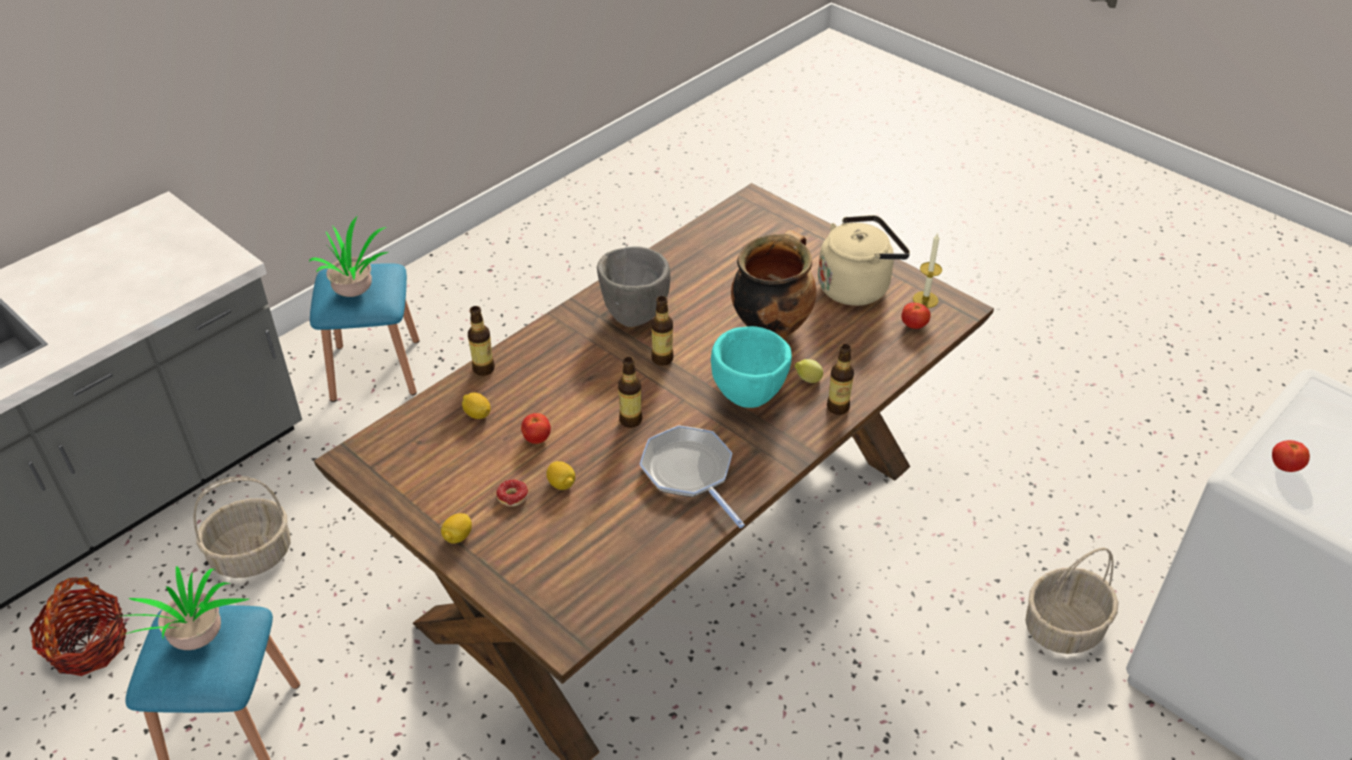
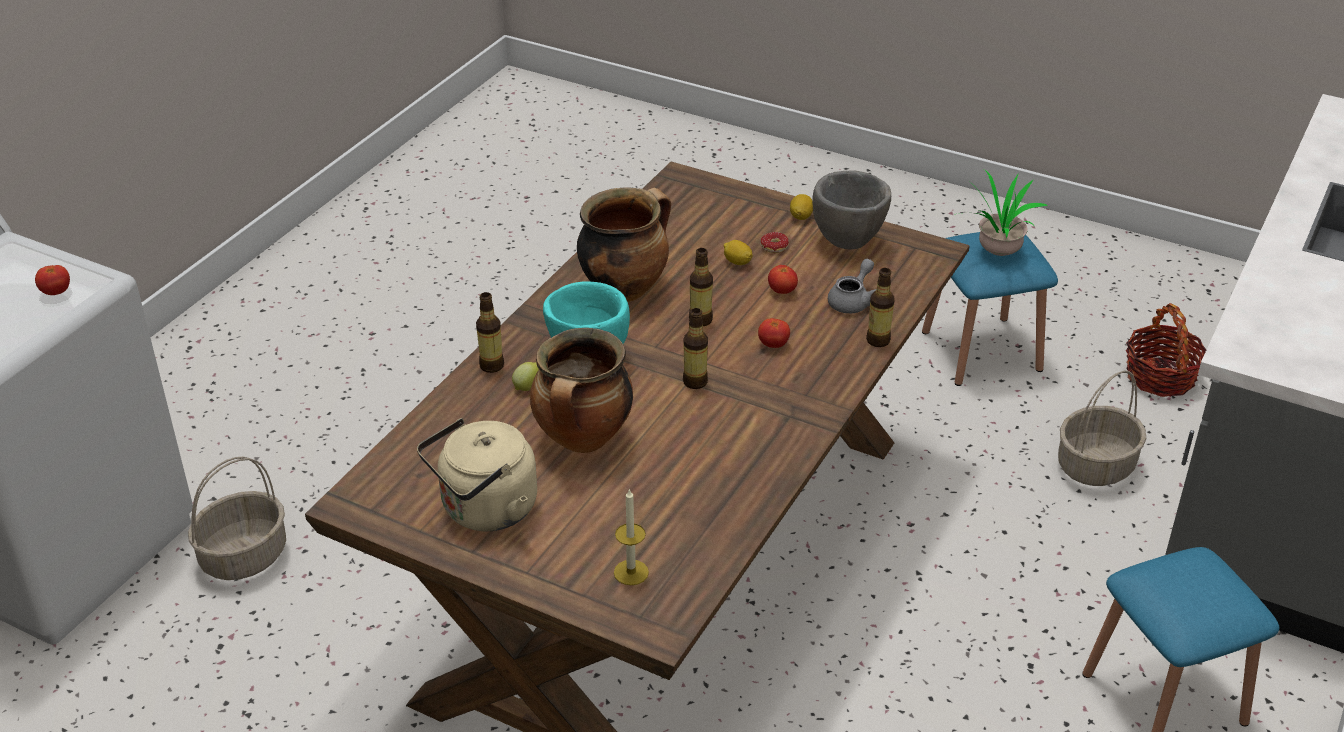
camera: 165 degrees right, 5 degrees down
(357, 291) = (1183, 577): potted plant -> none
(477, 414) = (852, 301): lemon -> grey teapot
(634, 313) = (750, 426): grey bowl -> grey bowl (848, 242)
(689, 473) = (625, 288): frying pan -> cooking pot
(914, 325) = (409, 470): tomato -> tomato (773, 344)
(925, 299) = (394, 508): candle -> candle (631, 572)

